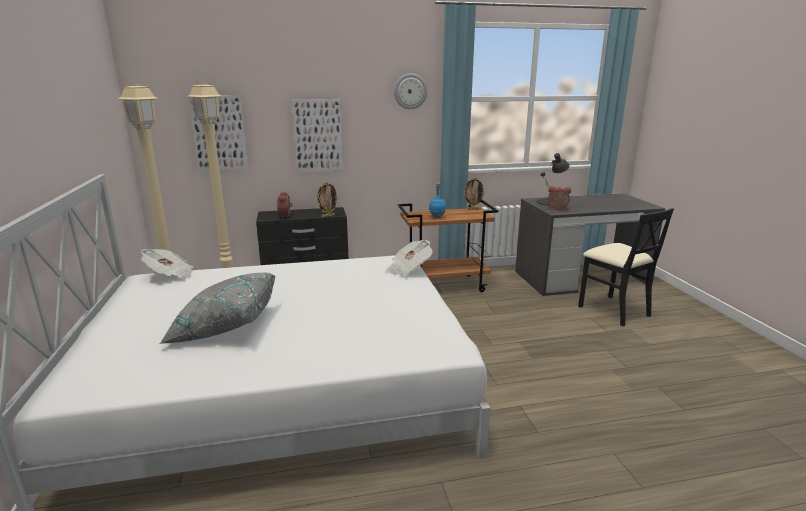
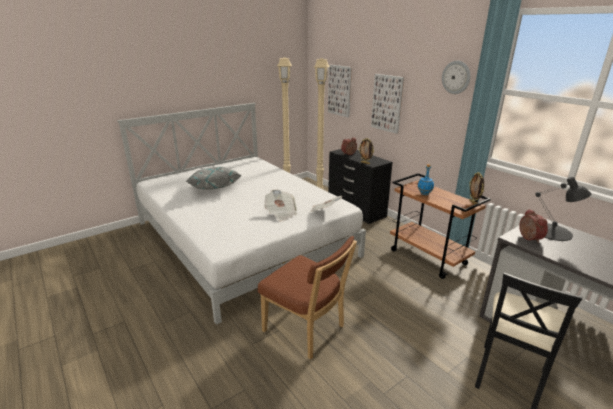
camera: 65 degrees right, 5 degrees up
(170, 275) = (258, 162): newspaper -> newspaper (281, 213)
(527, 386) = (306, 330): none -> brown chair

